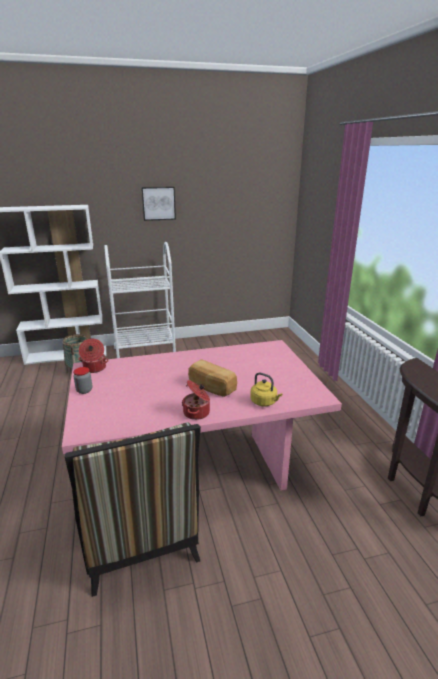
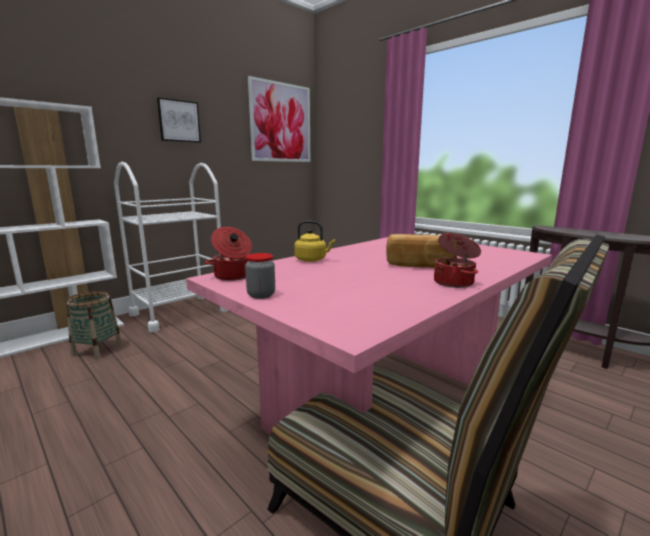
camera: 30 degrees left, 10 degrees down
(258, 193) = (281, 123): none -> picture
(264, 402) = (495, 264): yellow kettle -> yellow kettle (312, 260)

